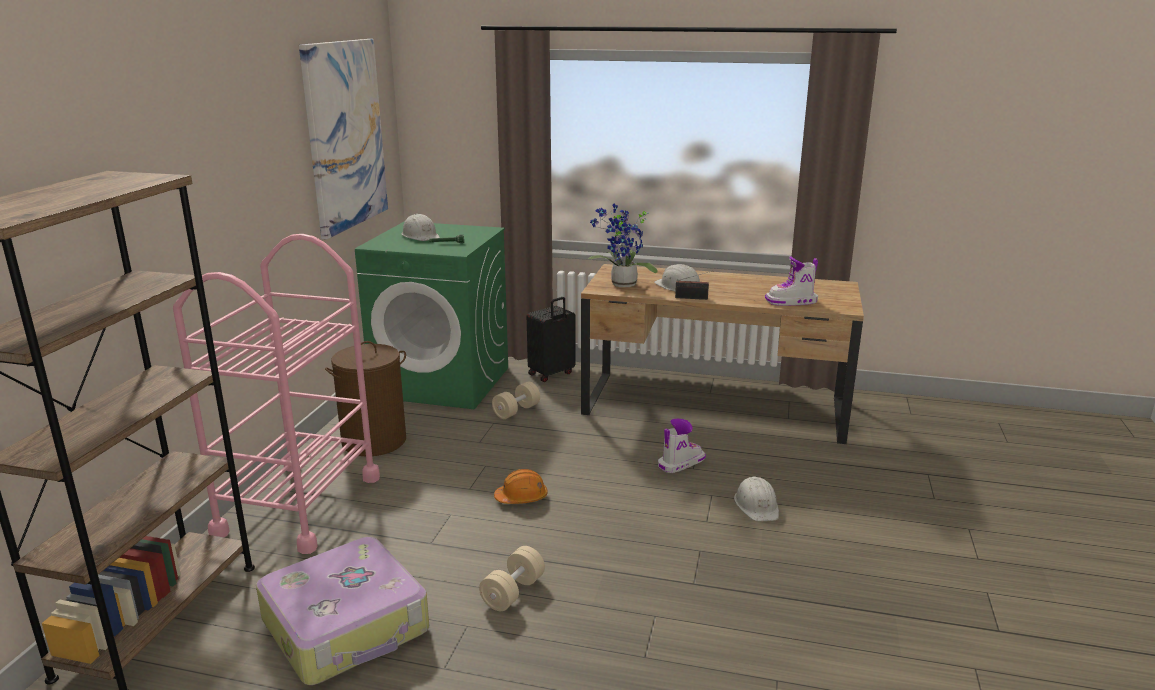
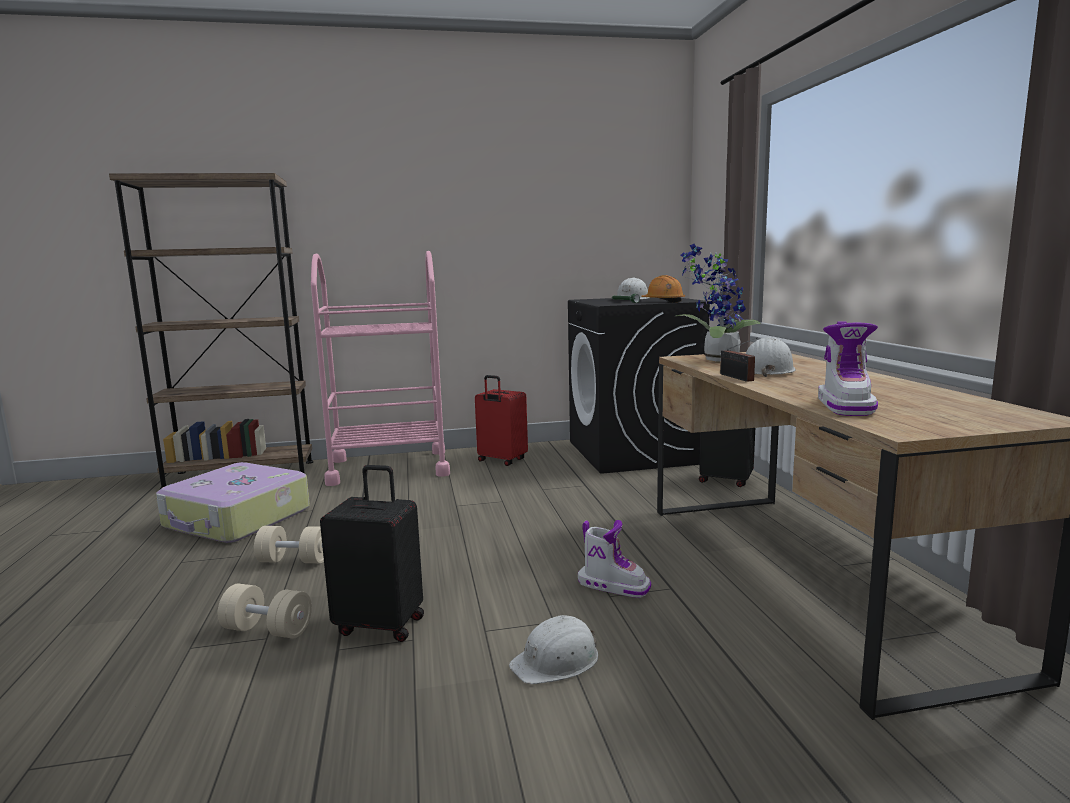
camera: 65 degrees right, 10 degrees down
(345, 135) = (588, 201): picture -> none
(373, 441) = (501, 461): brown laundry basket -> red suitcase
(443, 382) = (634, 453): green washing machine -> black washing machine
(516, 411) = (621, 487): beige dumbbell -> beige dumbbell (267, 630)
(522, 497) = (457, 527): orange hard hat -> orange hard hat (663, 301)
(670, 560) = (381, 624): none -> black suitcase
(791, 302) = (846, 406): boot -> boot turned 135 degrees counterclockwise

